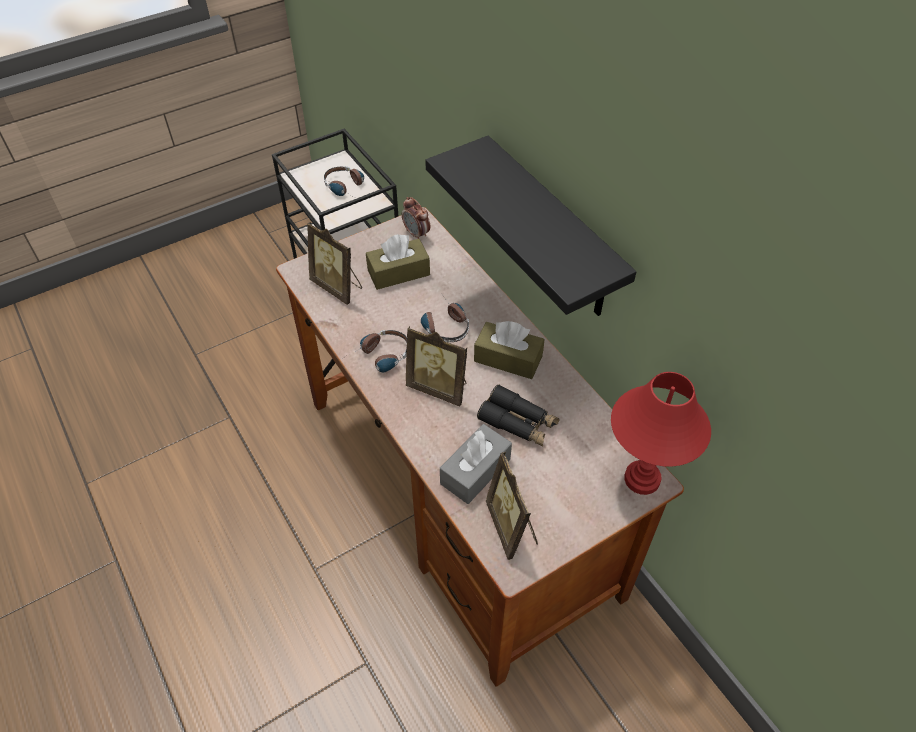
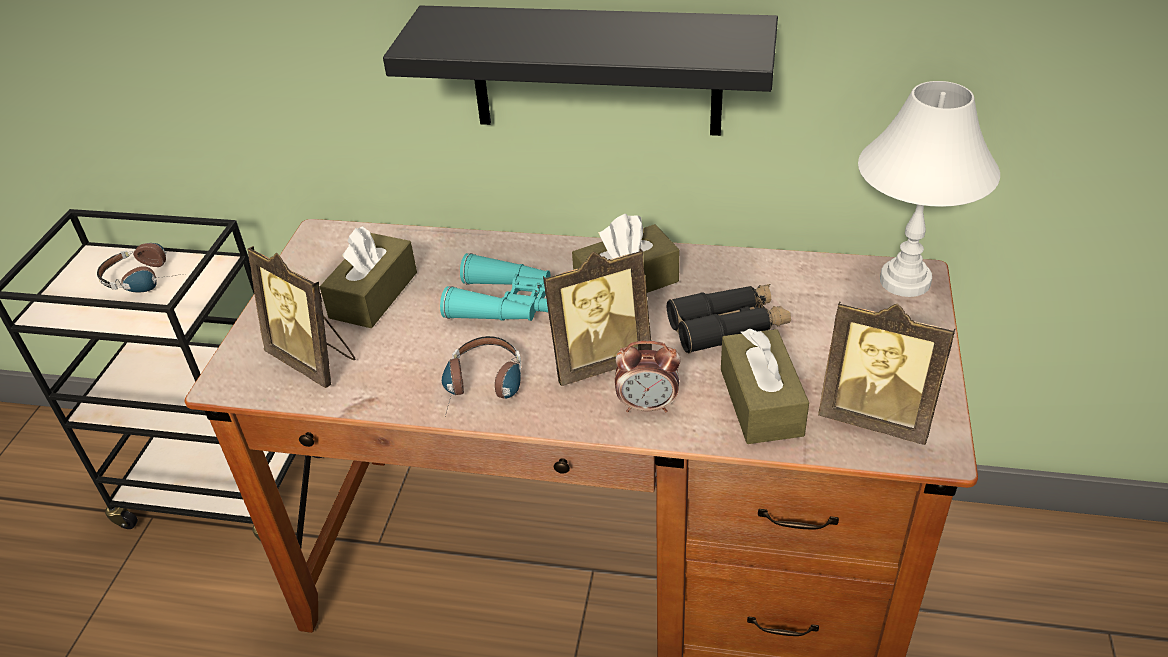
camera: 45 degrees left, 10 degrees down
(338, 287) = (314, 360): picture frame -> picture frame turned 45 degrees clockwise
(416, 234) = (338, 247): alarm clock -> alarm clock (647, 406)
(443, 324) = (506, 303): headphones -> turquoise binoculars
(475, 471) = (761, 402): grey tissue box -> brown tissue box
(642, 478) = (904, 280): red table lamp -> white table lamp

